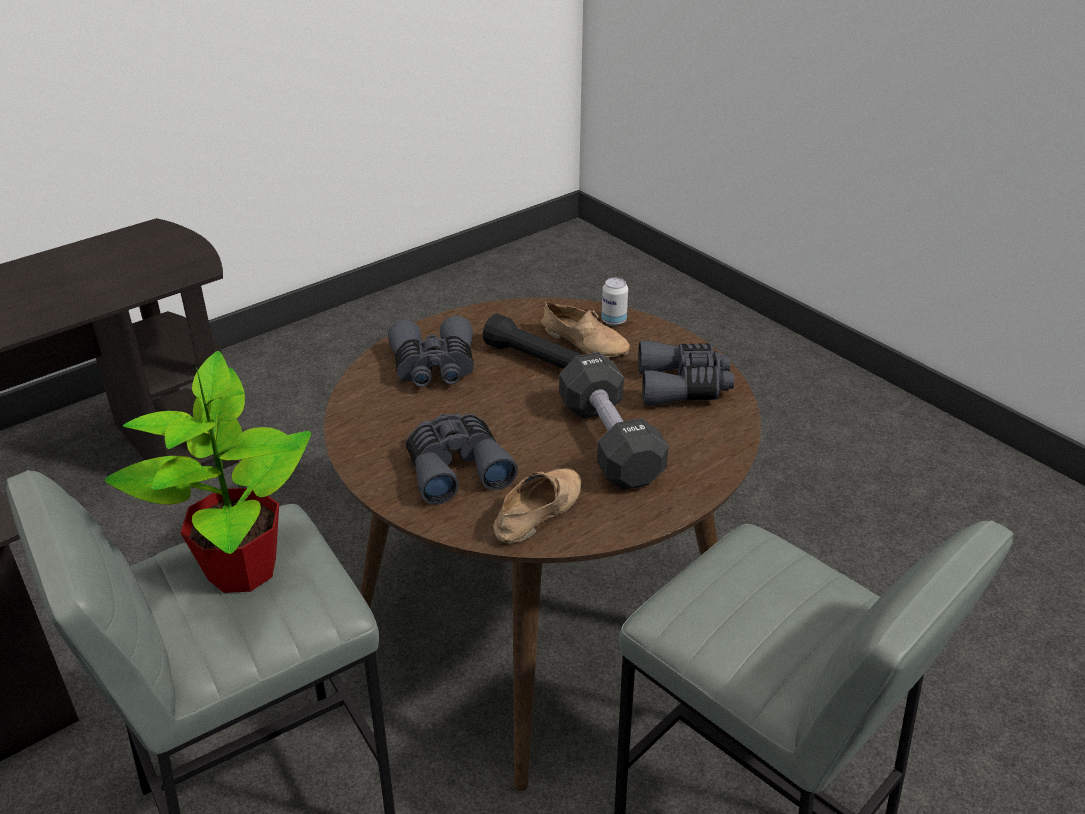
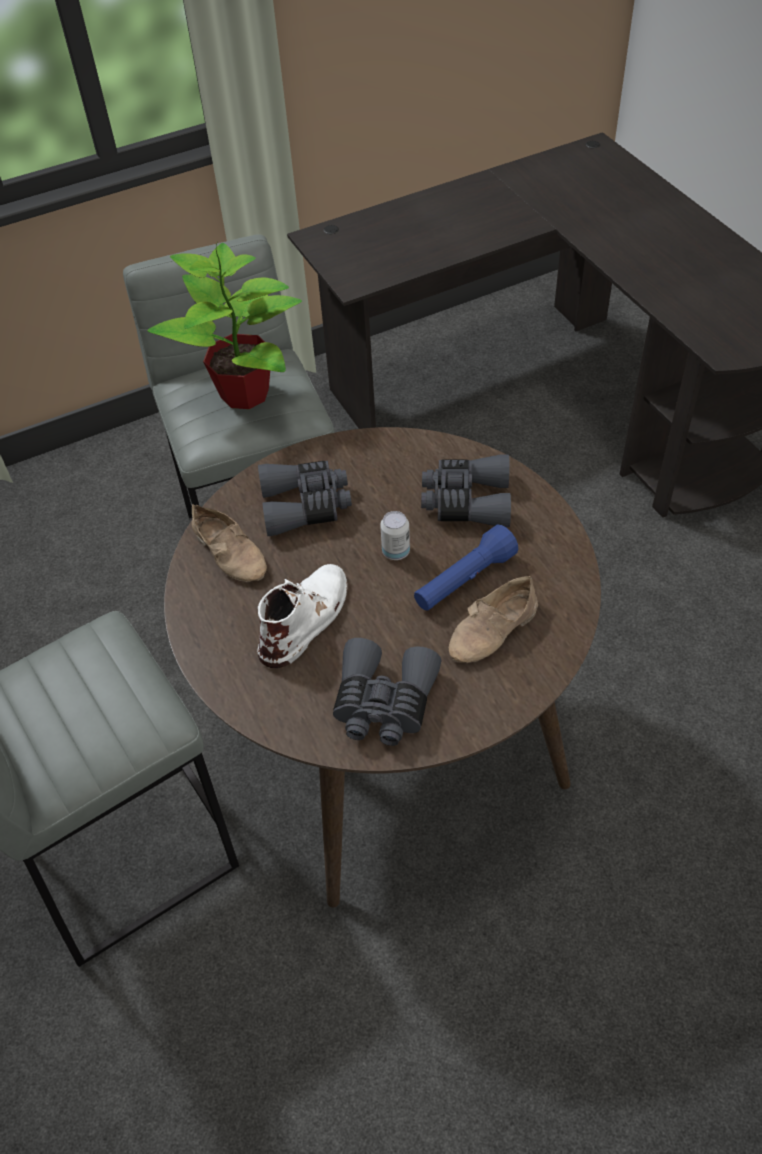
camera: 105 degrees right, 15 degrees up
(534, 360) = (464, 580): black flashlight -> blue flashlight
(609, 442) = (306, 618): black dumbbell -> white boot
(613, 321) = (533, 666): can -> can (396, 552)

